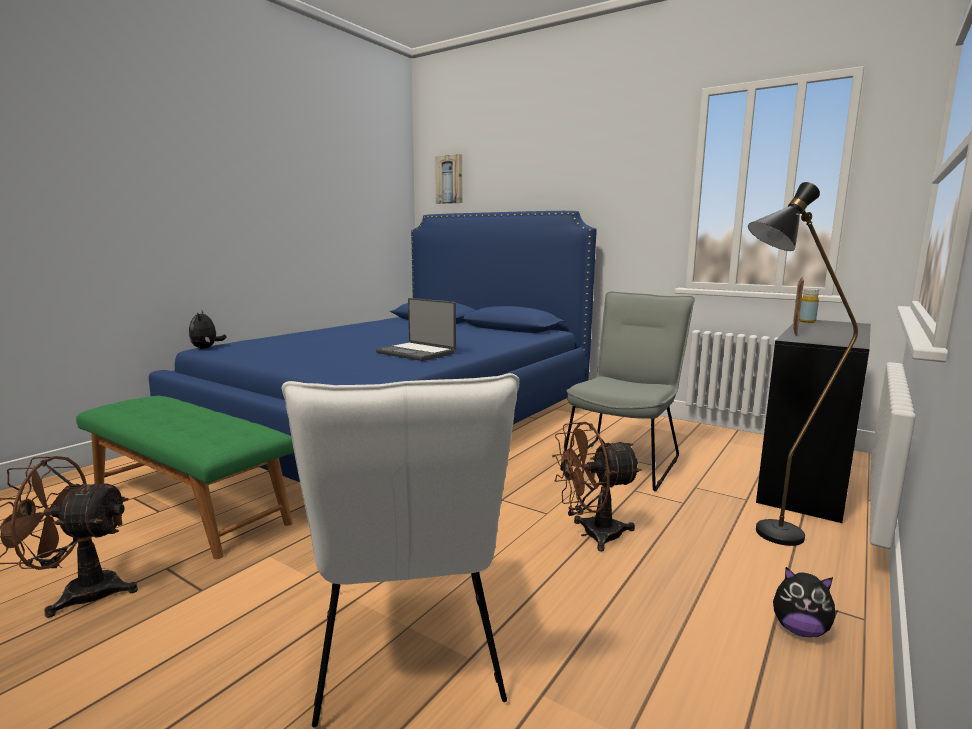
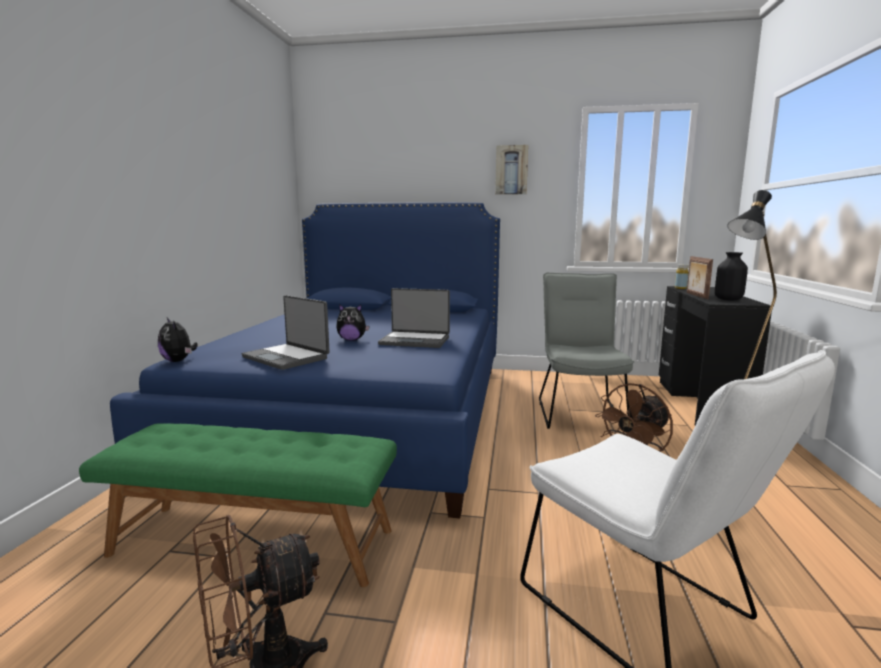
camera: 25 degrees left, 0 degrees up
(279, 354) = (287, 357): none -> laptop
(450, 179) = (341, 170): picture -> picture (511, 170)
(800, 630) = (824, 507): plush toy -> plush toy (352, 340)
(827, 337) = (728, 299): none -> black vase

